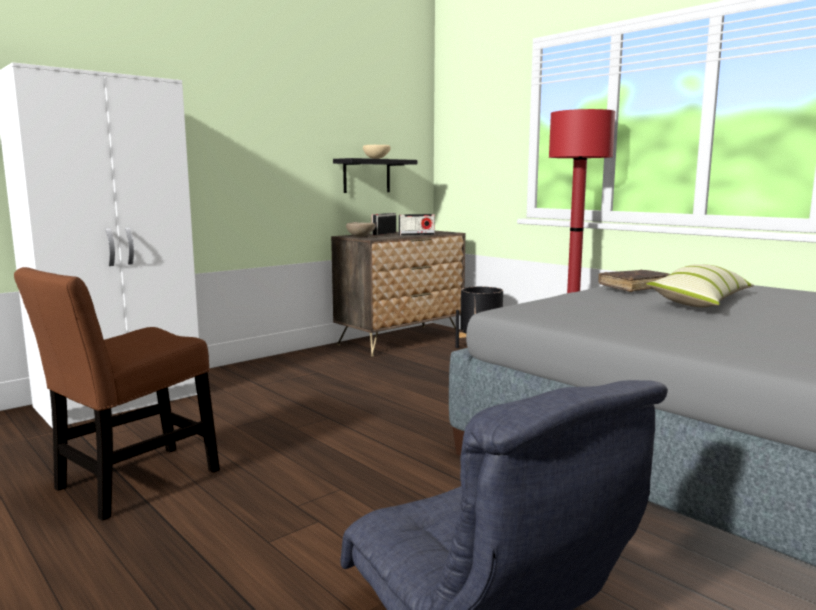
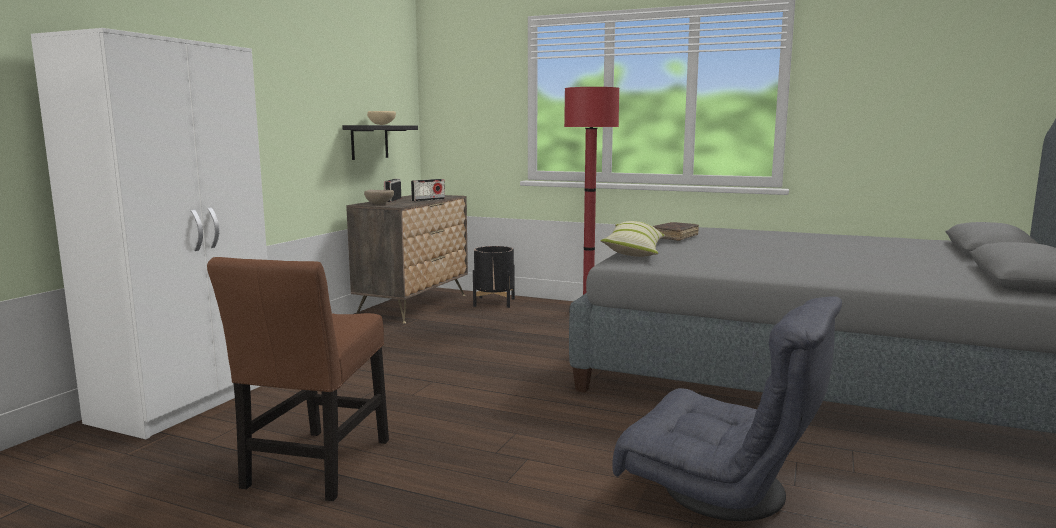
camera: 25 degrees left, 0 degrees up
(700, 301) = (733, 244): pillow -> pillow (634, 251)

